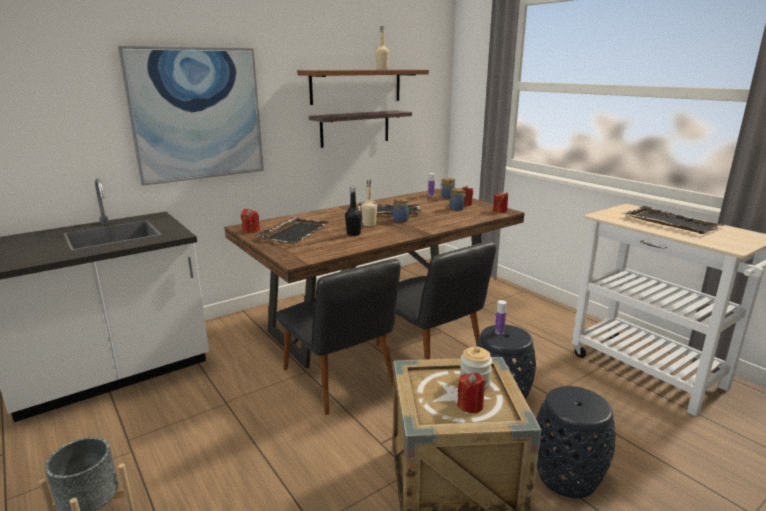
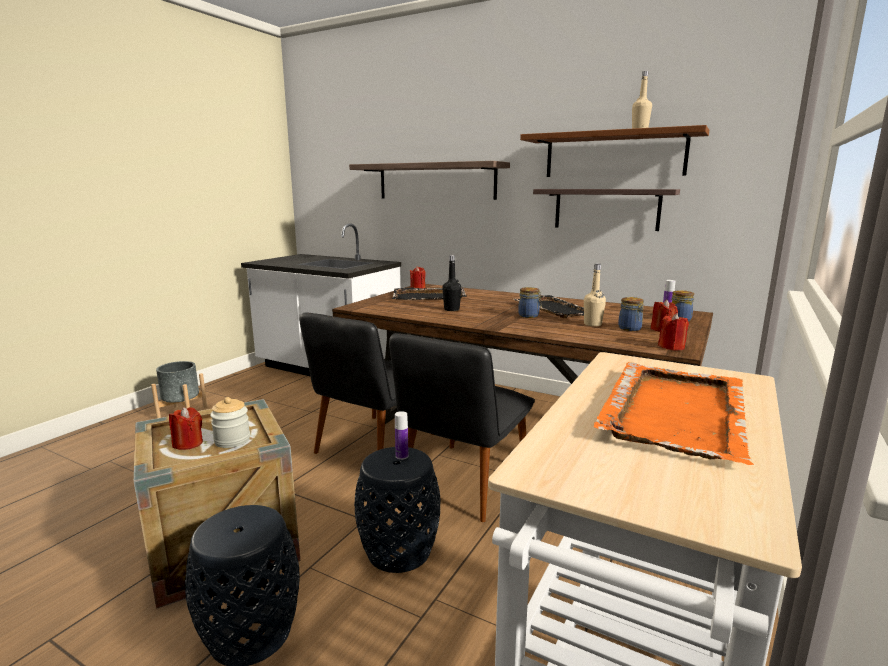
camera: 65 degrees right, 5 degrees down
(197, 114) = (436, 181): picture -> shelf
(369, 224) = (492, 309): beige bottle -> beige bottle (592, 324)
(670, 222) = (675, 411): black tray -> orange tray

